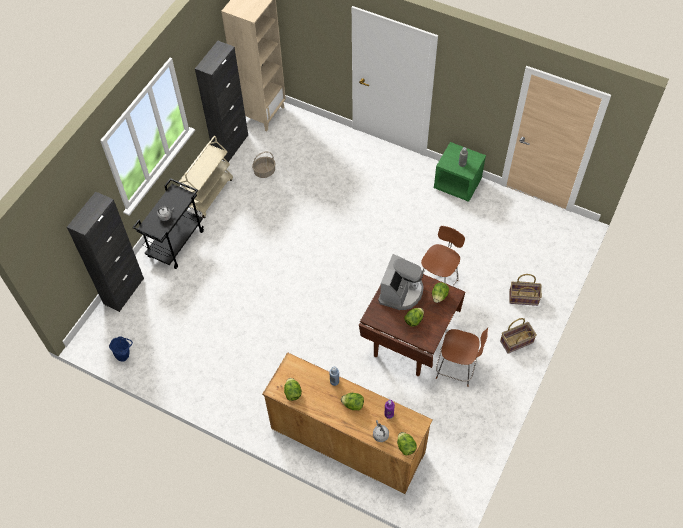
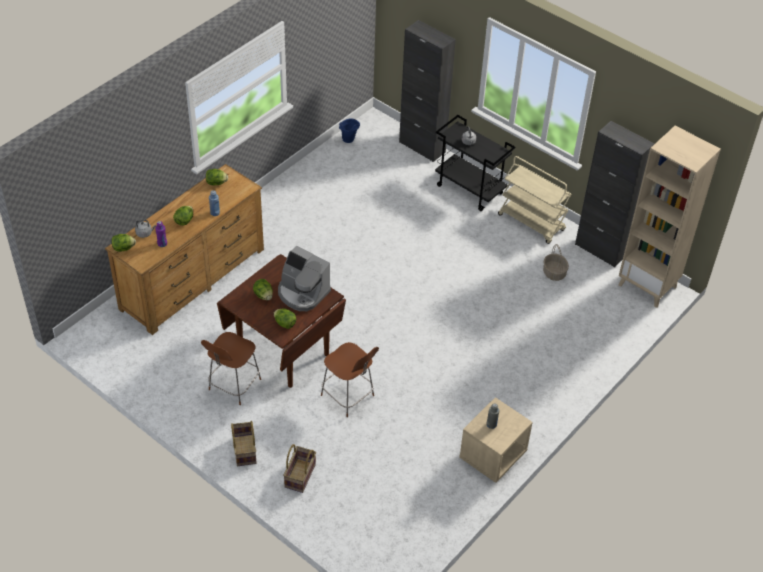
camera: 100 degrees right, 10 degrees down
(457, 184) = (492, 456): green nightstand -> beige nightstand

